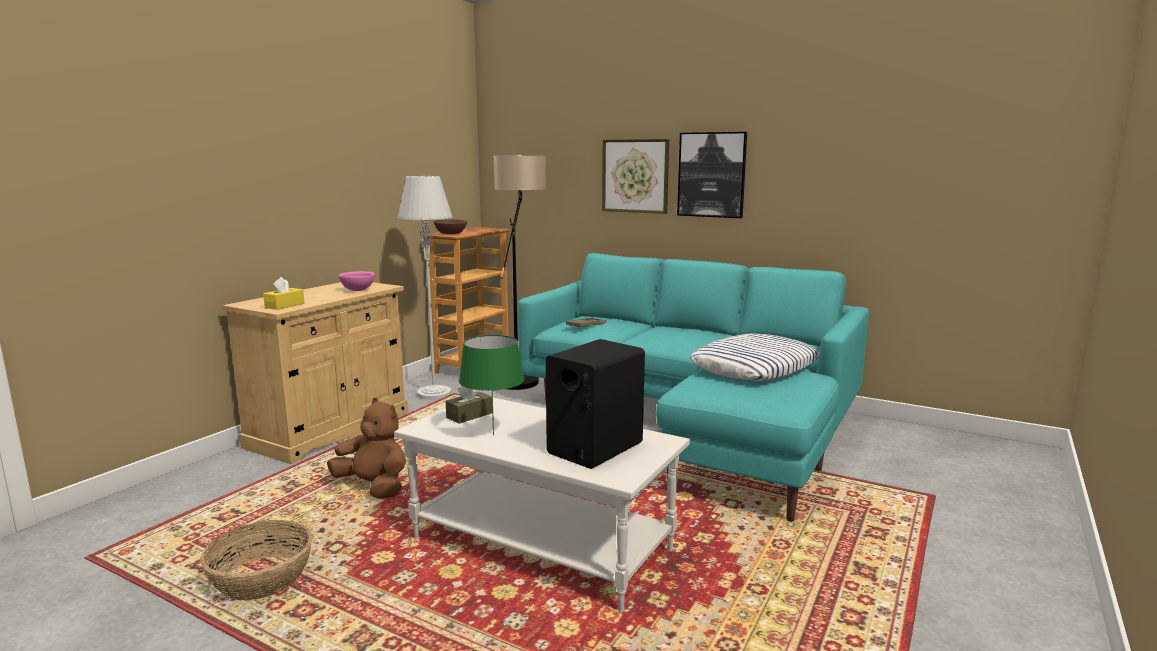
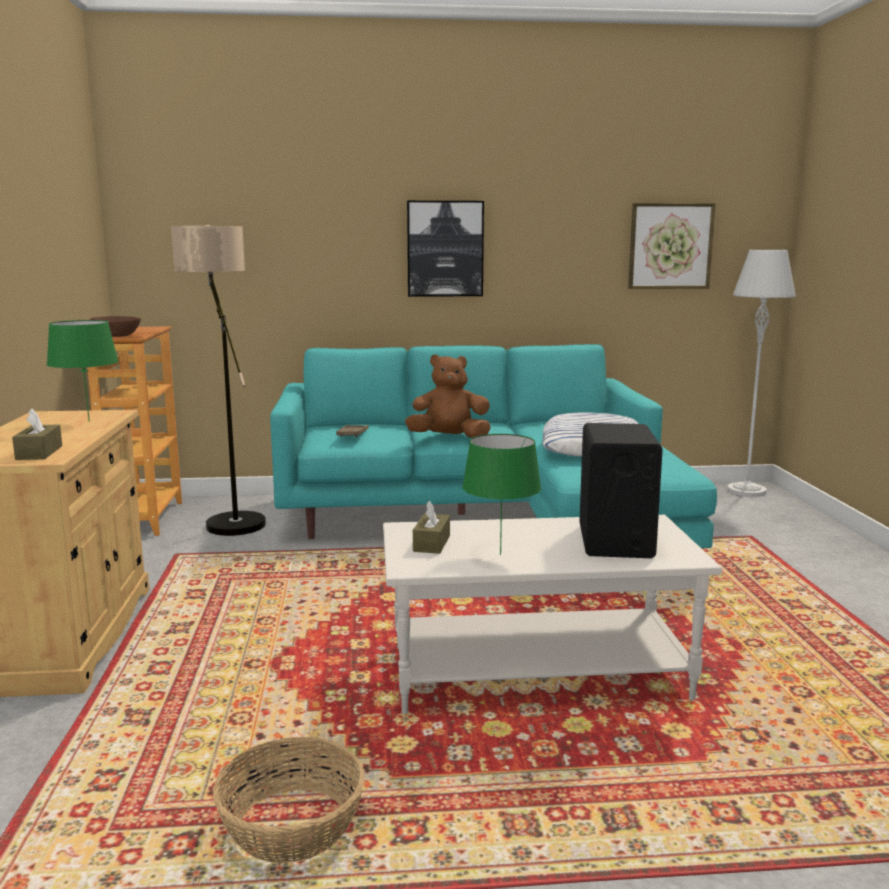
camera: 35 degrees left, 0 degrees up
(285, 305) = (39, 453): yellow tissue box -> brown tissue box
(357, 290) = (88, 421): pink bowl -> green table lamp
(374, 487) = (256, 681): brown plush toy -> brown plush toy (449, 438)
(434, 393) = (147, 560): grey floor lamp -> grey floor lamp (746, 491)
(635, 176) = (349, 252): picture -> picture (670, 246)

